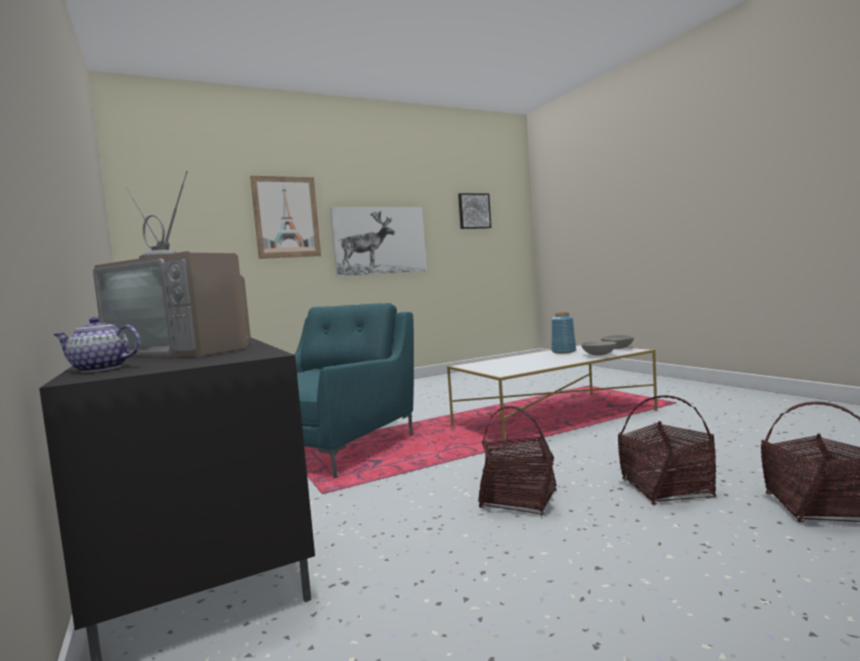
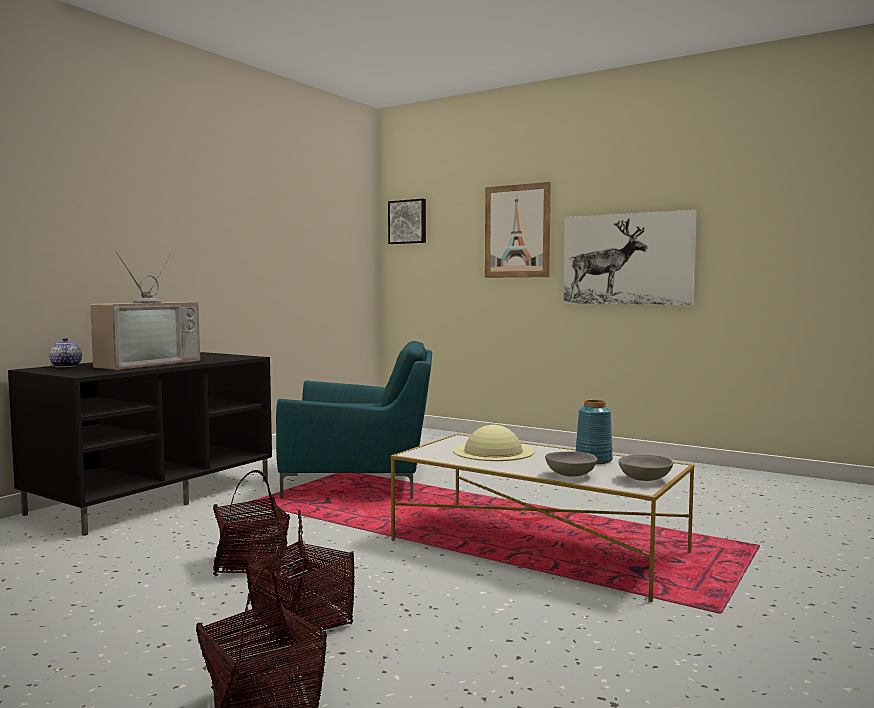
camera: 60 degrees right, 0 degrees up
(185, 350) = (145, 363): television -> television turned 150 degrees counterclockwise
(473, 211) = (801, 210): picture -> picture (408, 222)
(517, 362) = (493, 451): none -> beige hat

